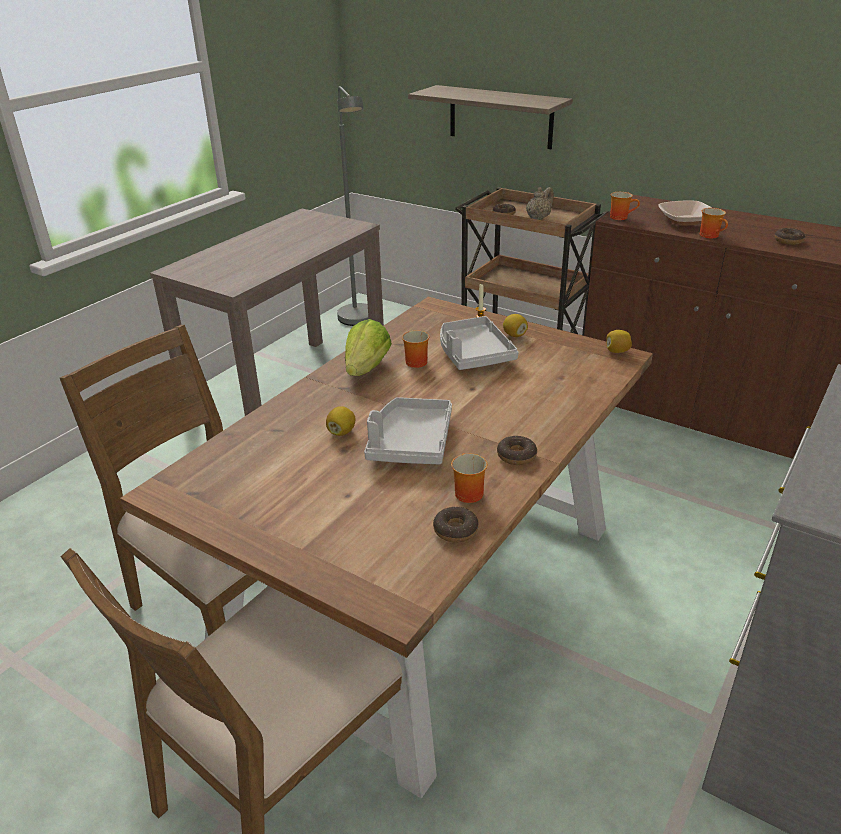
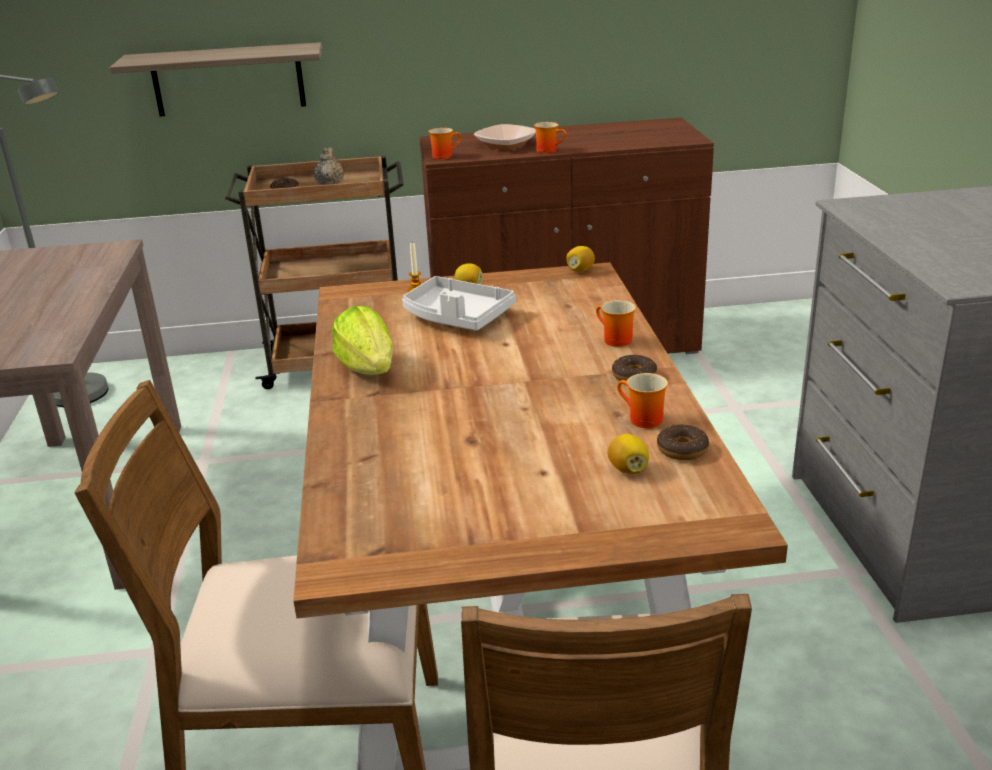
camera: 40 degrees left, 5 degrees down
(341, 432) = (442, 428): lemon -> lemon (628, 469)
(410, 443) = (525, 407): grey tray -> none
(414, 361) = (408, 344): mug -> mug (614, 340)
(788, 241) = (615, 139): donut -> none

